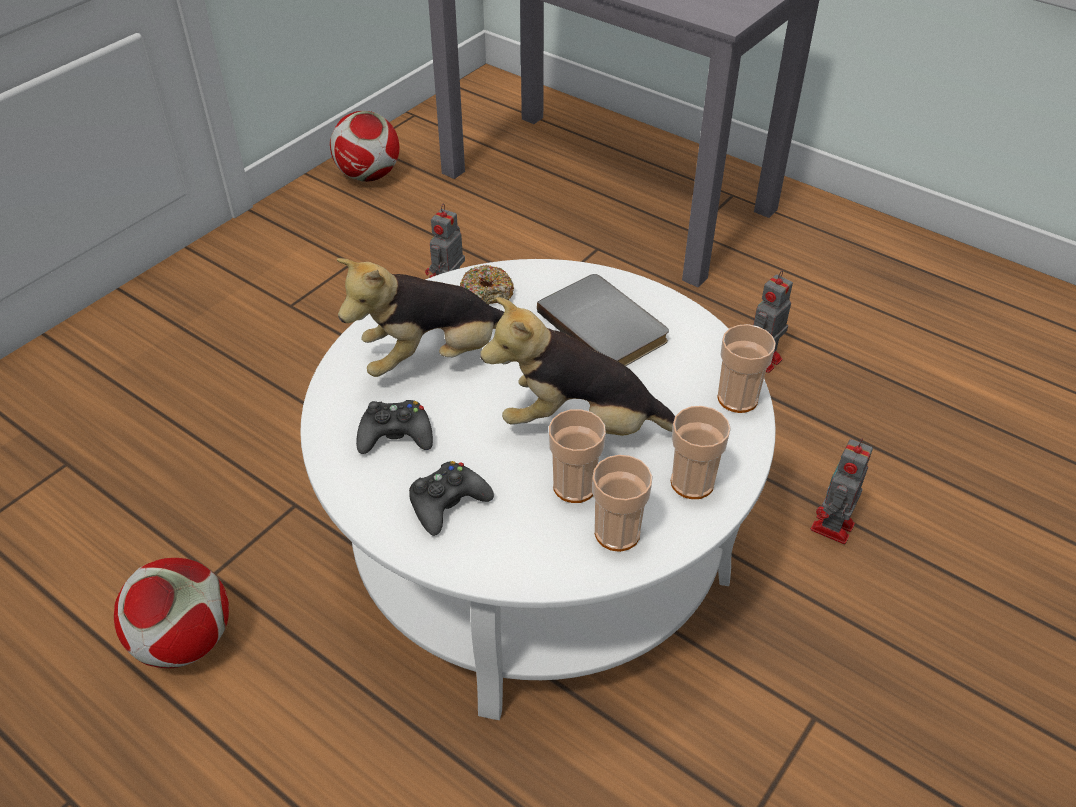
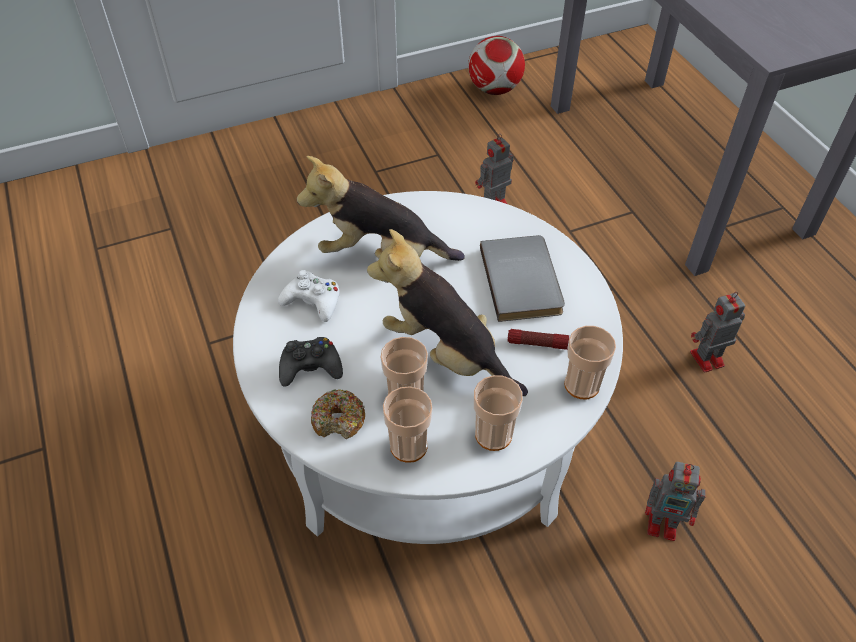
camera: 30 degrees right, 5 degrees up
(185, 641) = (165, 380): football -> none
(396, 435) = (313, 301): black game controller -> white game controller
(486, 295) = (453, 220): donut -> donut (339, 420)
(666, 379) = (537, 344): none -> flashlight
(831, 528) = (664, 523): toy robot -> toy robot turned 135 degrees counterclockwise

